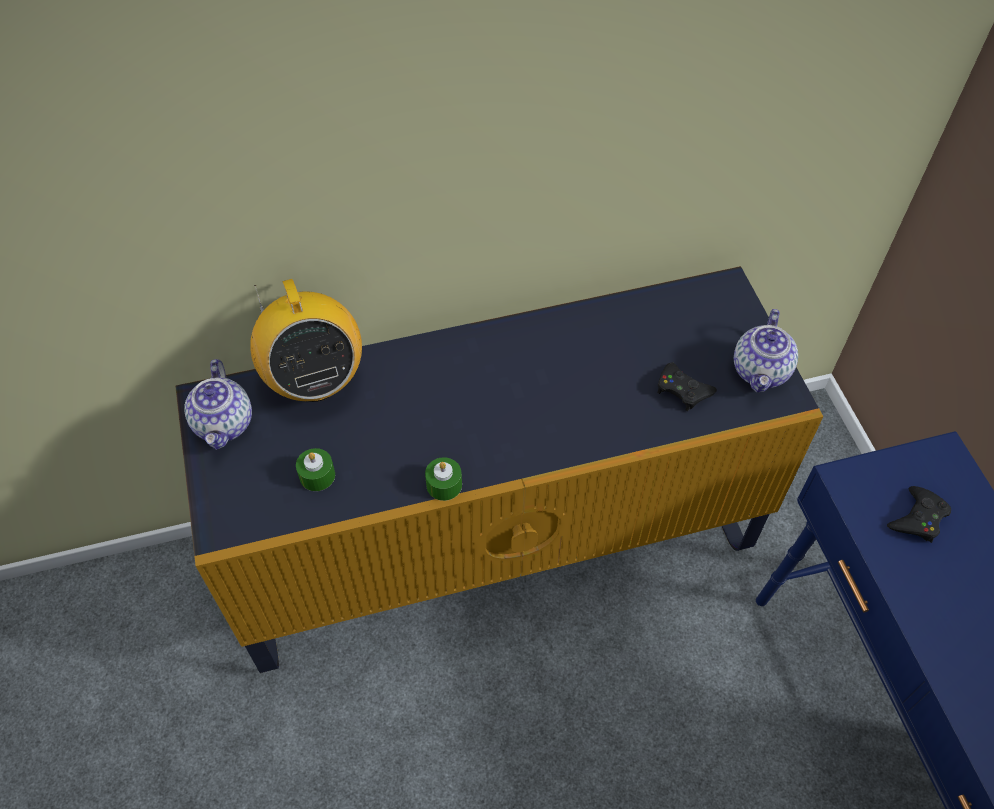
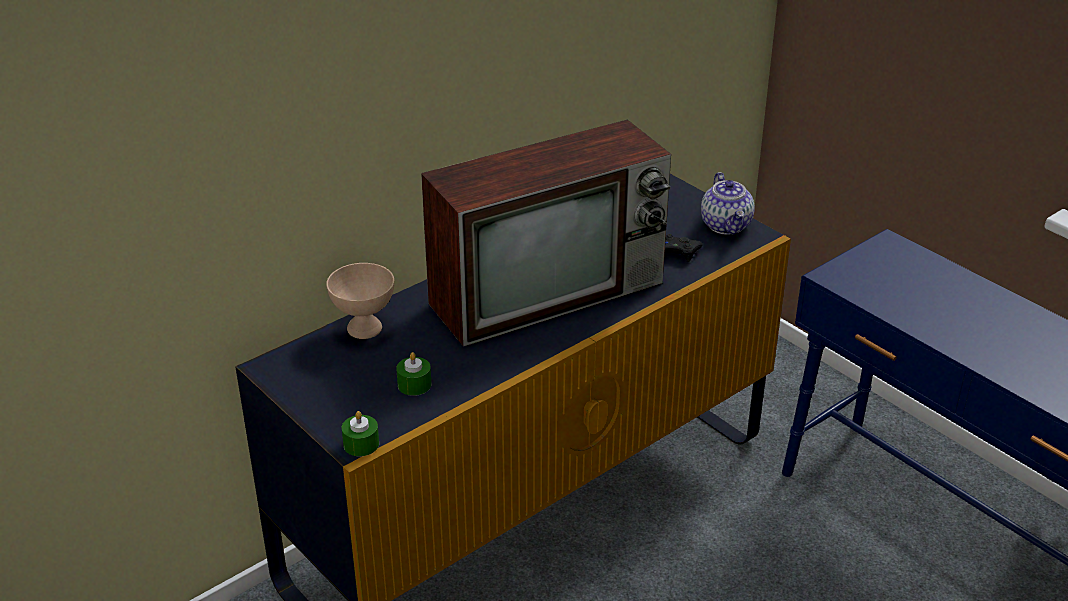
camera: 25 degrees left, 20 degrees down
(225, 424) = (303, 377): teapot -> none
(315, 380) = (364, 328): radio -> beige bowl
(444, 485) = (528, 359): green candle -> green candle (361, 444)
(519, 398) = (550, 291): none -> television
(918, 518) = (896, 282): black game controller -> none

